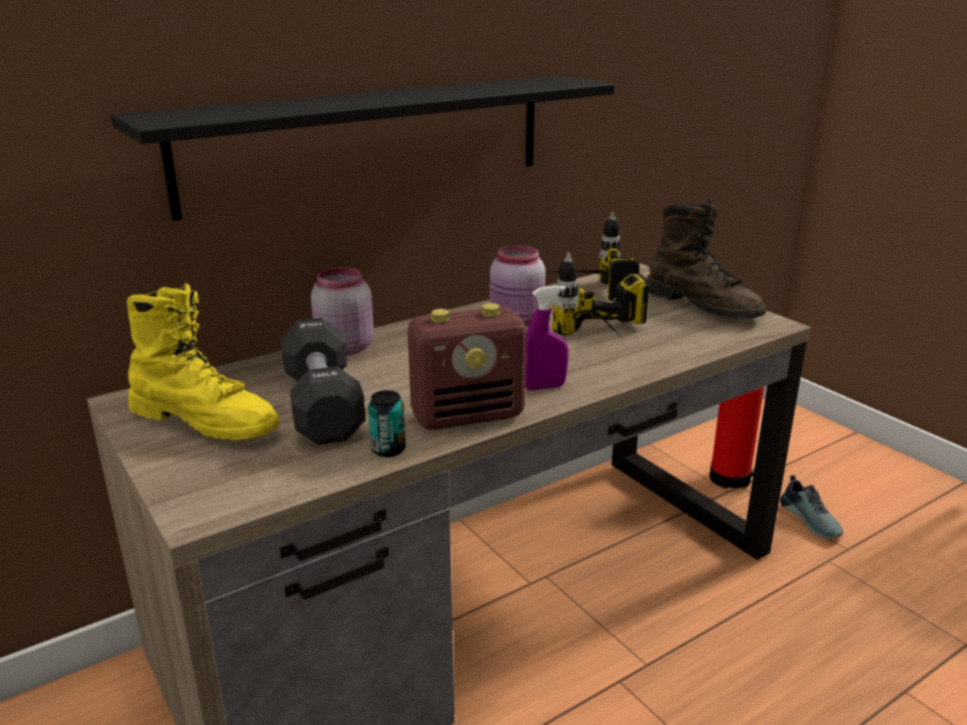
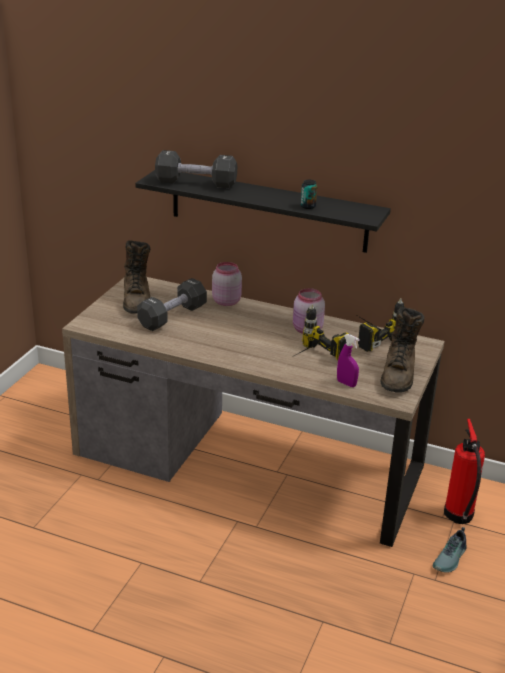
camera: 55 degrees right, 5 degrees up
(206, 421) = (137, 300): yellow boot -> brown boot
(253, 108) = (196, 183): none -> black dumbbell
(388, 449) = (154, 341): can -> can (308, 206)
(468, 416) = (198, 348): radio -> none
(544, 387) = (243, 357): purple spray bottle -> purple spray bottle (346, 383)

